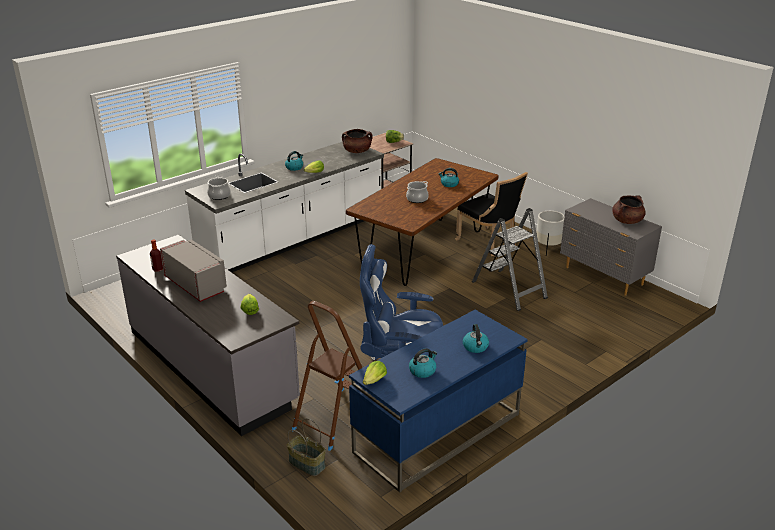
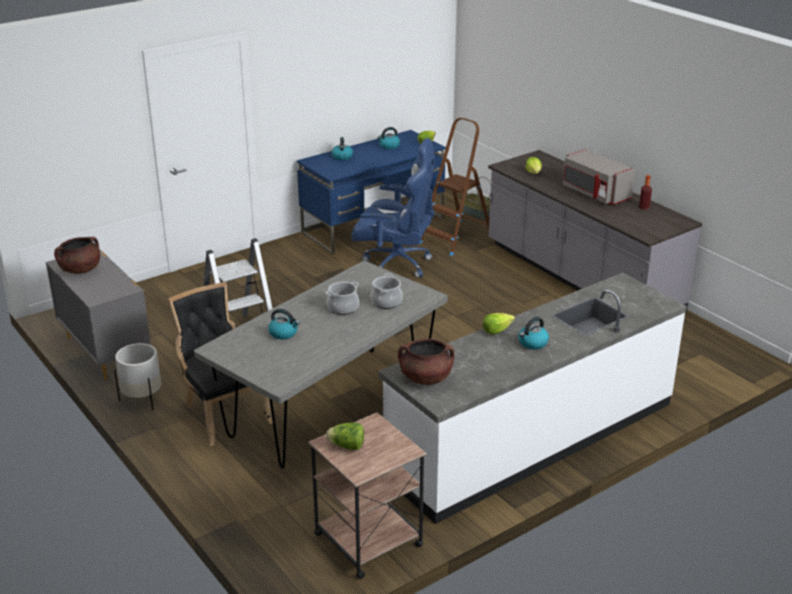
camera: 175 degrees left, 0 degrees up
(219, 196) = (628, 293): cooking pot -> cooking pot (386, 302)
(423, 250) = (329, 406): brown dining table -> grey dining table

